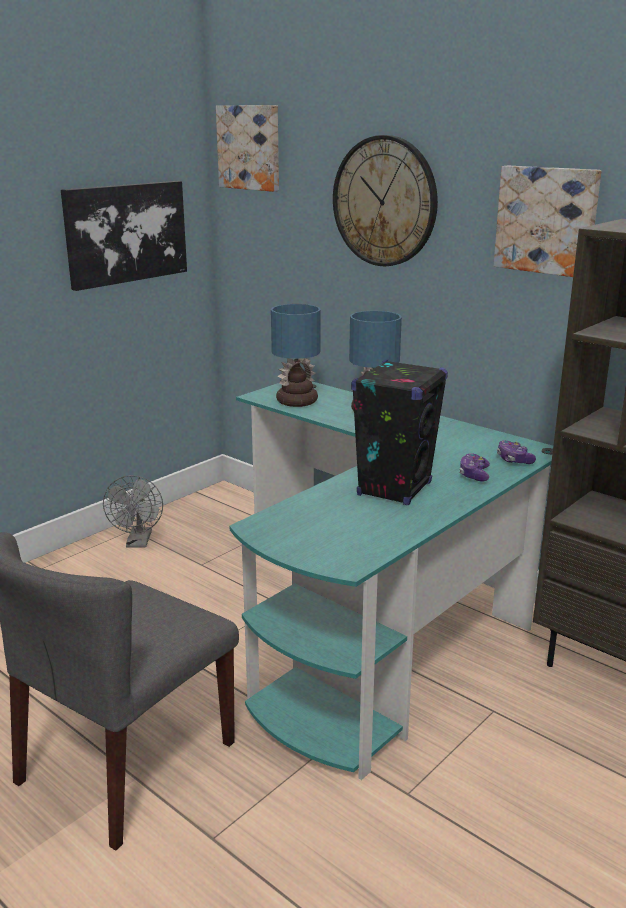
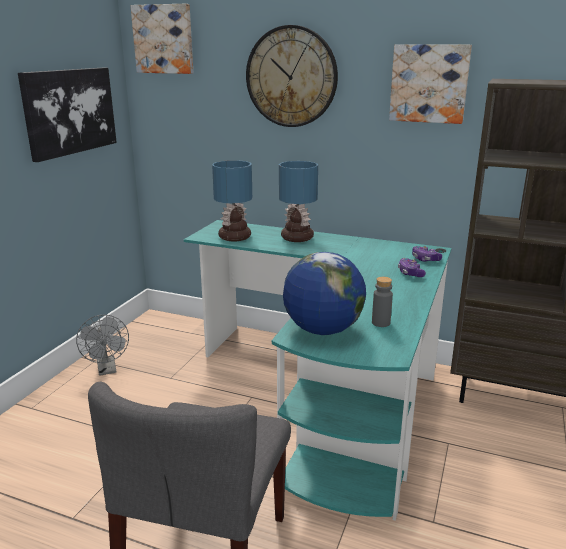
camera: 20 degrees left, 0 degrees up
(296, 524) = (322, 330): none -> globe
(373, 528) = (381, 323): none -> grey bottle
(394, 489) = (367, 291): black speaker -> none

